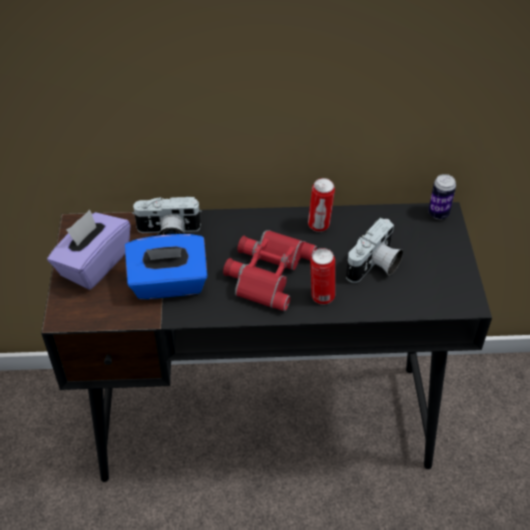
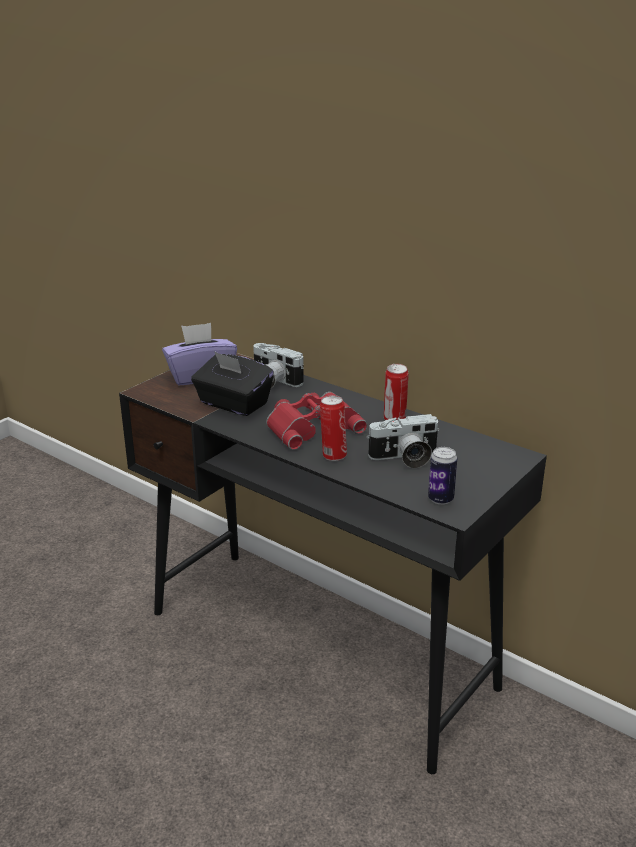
camera: 40 degrees right, 20 degrees down
(169, 284) = (233, 404): blue tissue box -> black tissue box
(438, 213) = (513, 453): can -> can (440, 499)

